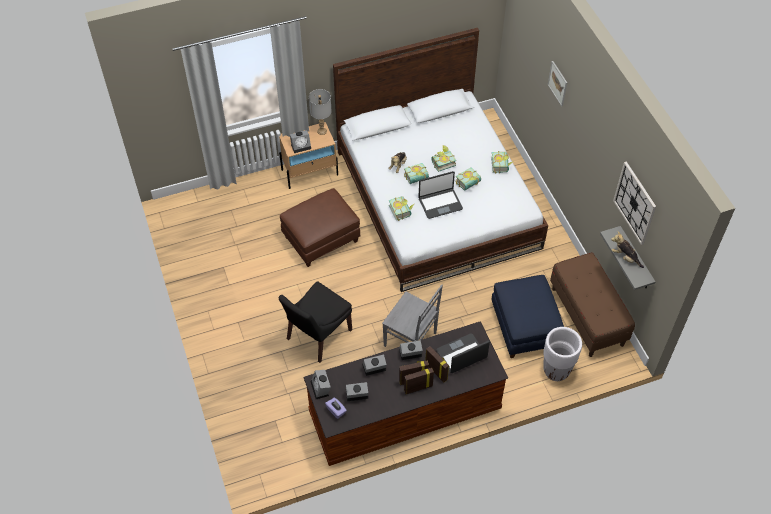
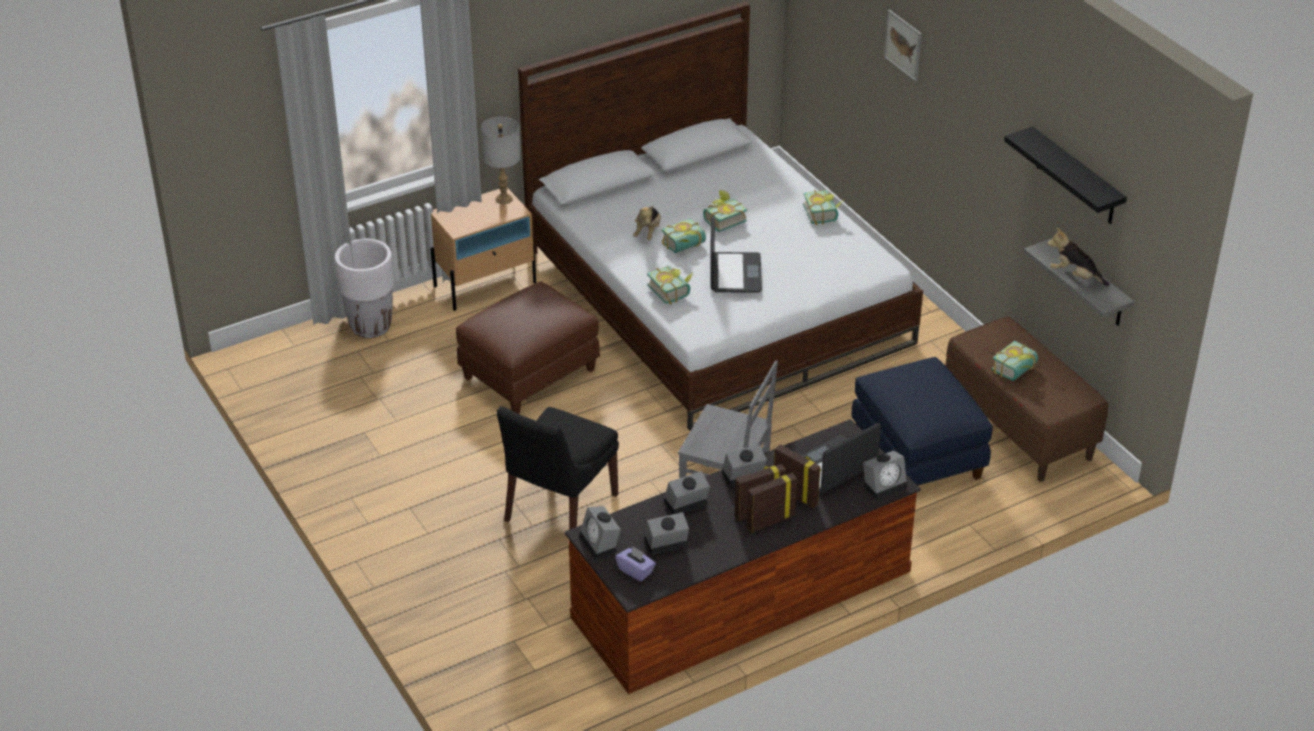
camera: 10 degrees left, 15 degrees down
(301, 146) = (473, 222): alarm clock -> alarm clock (885, 485)
(440, 203) = (734, 274): laptop -> laptop turned 60 degrees counterclockwise
(469, 184) = (776, 244): book -> book (1017, 371)
(556, 371) = (989, 508): white planter -> white planter (370, 326)
(635, 203) = (1076, 177): wall clock -> black shelf

